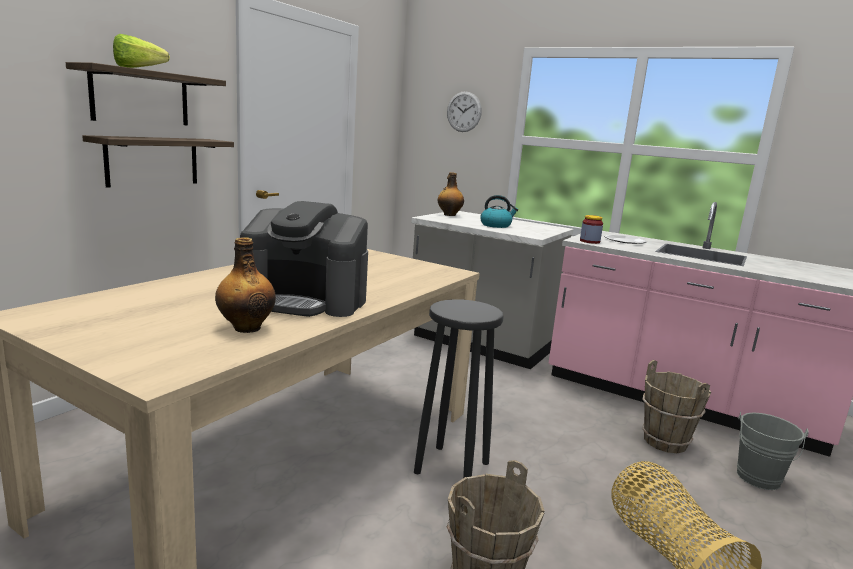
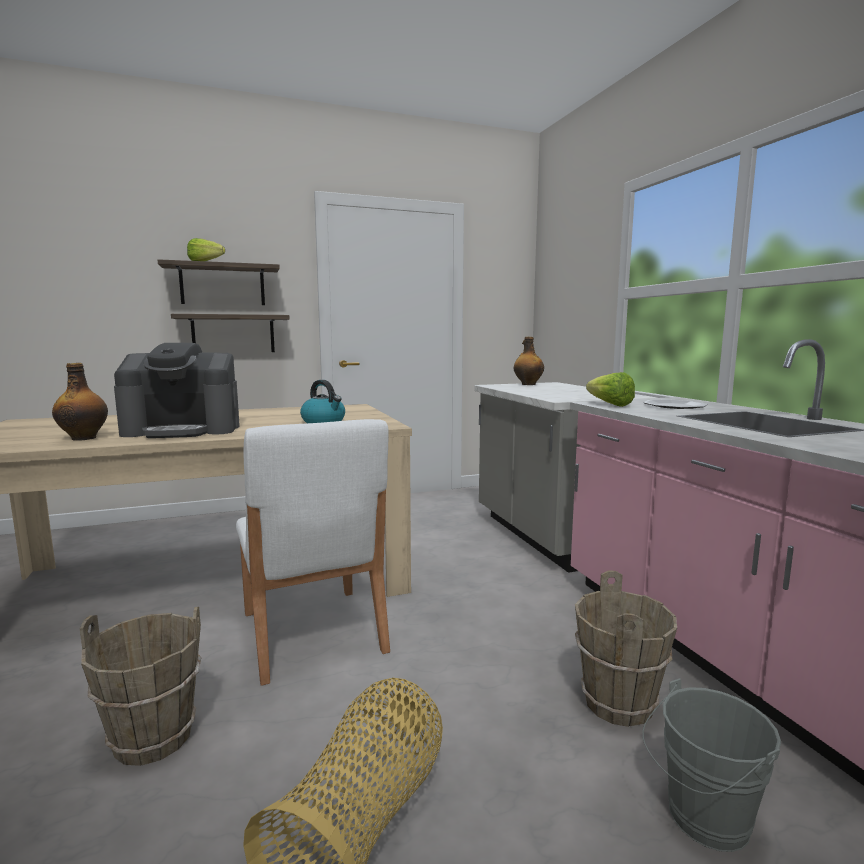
camera: 40 degrees right, 5 degrees down
(305, 300) = (184, 430): coffee machine -> coffee machine turned 60 degrees counterclockwise
(451, 468) = (312, 633): black stool -> white chair
(464, 111) = (578, 272): wall clock -> none
(496, 225) = (548, 391): kettle -> kettle (324, 421)
(589, 241) = (607, 404): jar -> lettuce

